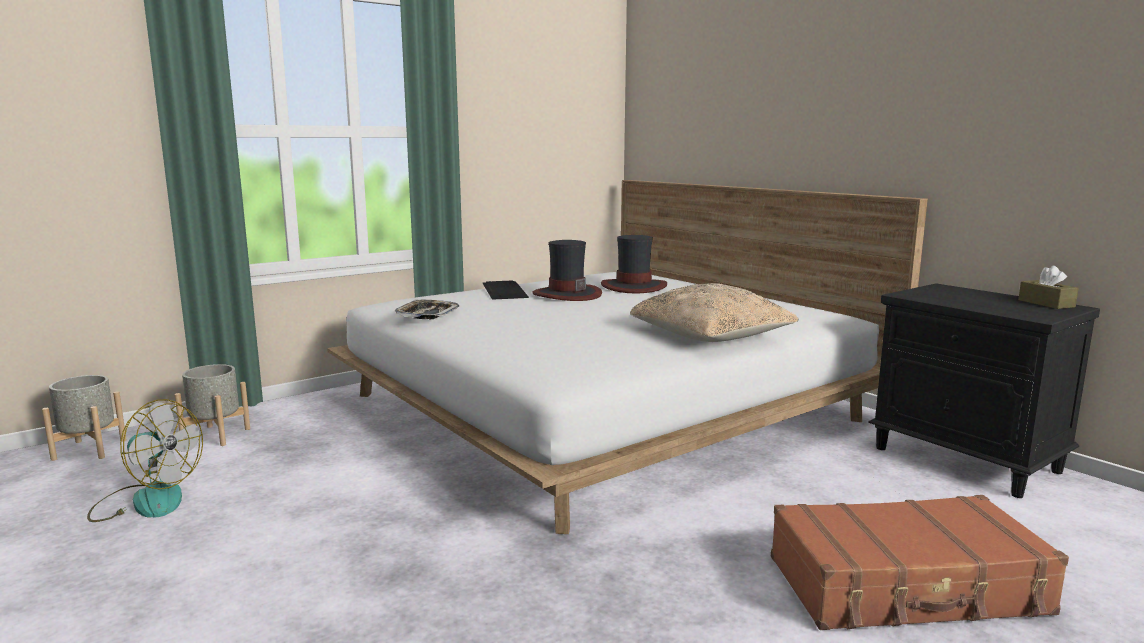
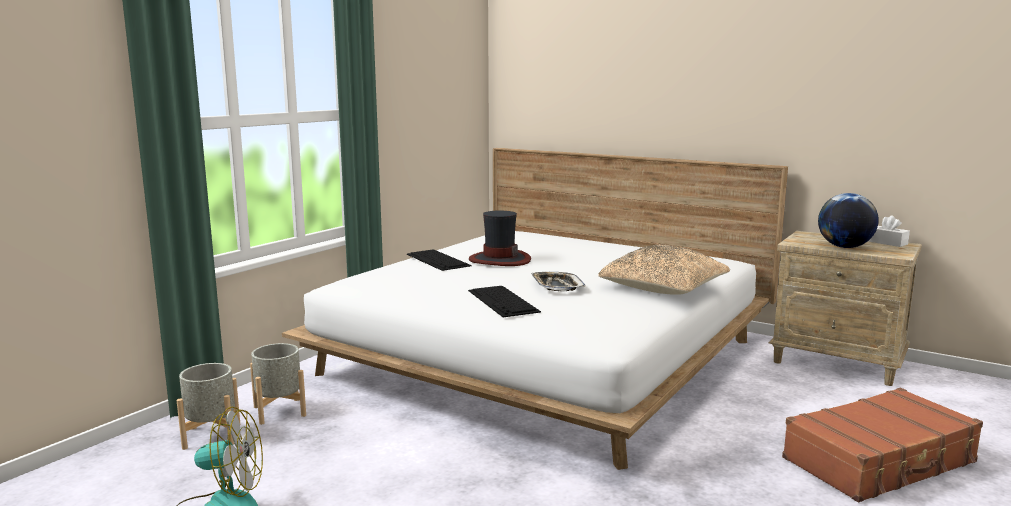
camera: 20 degrees left, 0 degrees up
(89, 449) = (85, 472): grey planter -> grey planter (279, 411)
(427, 314) = (407, 292): tray -> tray (557, 286)
(506, 331) = (503, 301): none -> keyboard
(634, 287) = (543, 247): hat -> none
(967, 460) = (838, 362): black nightstand -> beige nightstand
(971, 303) = (845, 247): none -> globe
(1046, 303) = (887, 243): brown tissue box -> white tissue box

